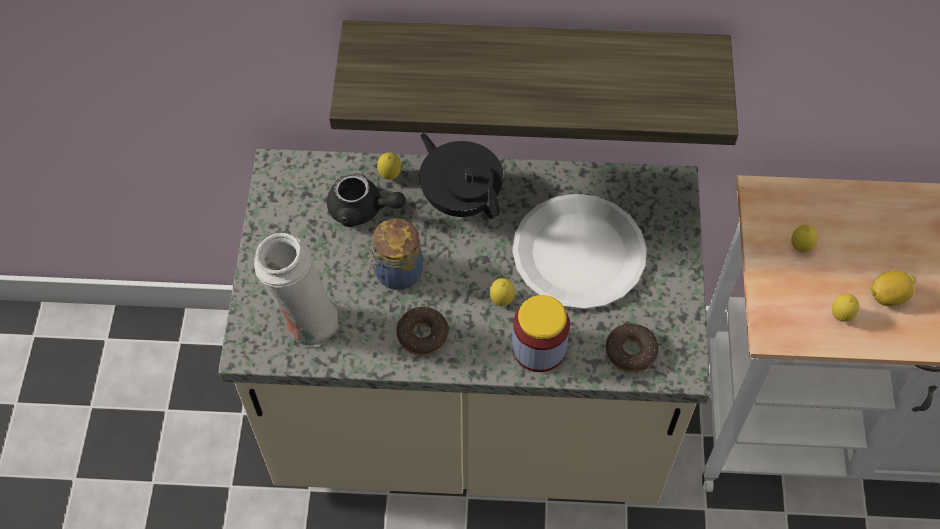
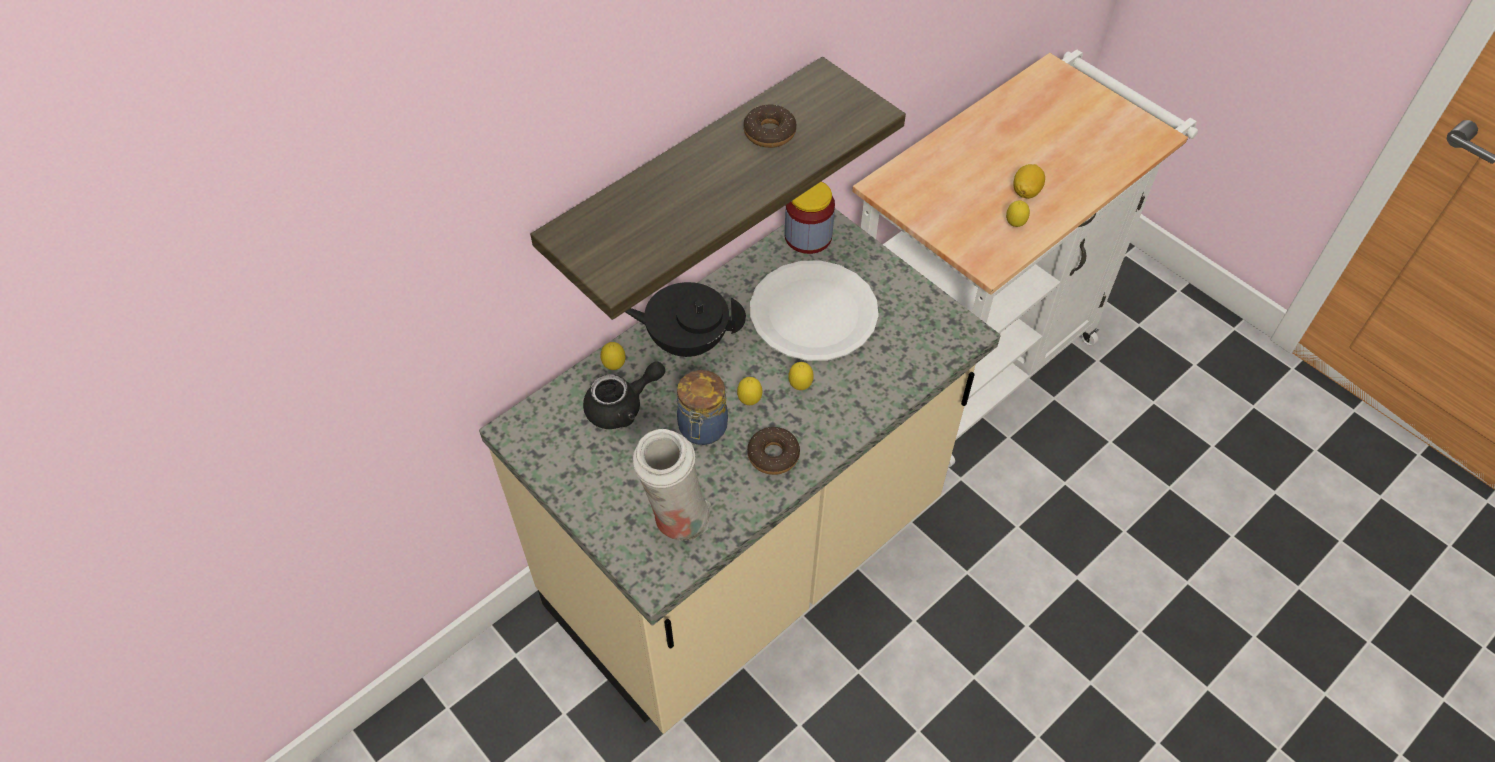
camera: 45 degrees left, 5 degrees down
(539, 348) = (862, 396): jar -> jar (808, 236)
(630, 351) = (922, 348): donut -> donut (769, 133)
(800, 248) = (943, 202): lemon -> lemon (749, 401)

